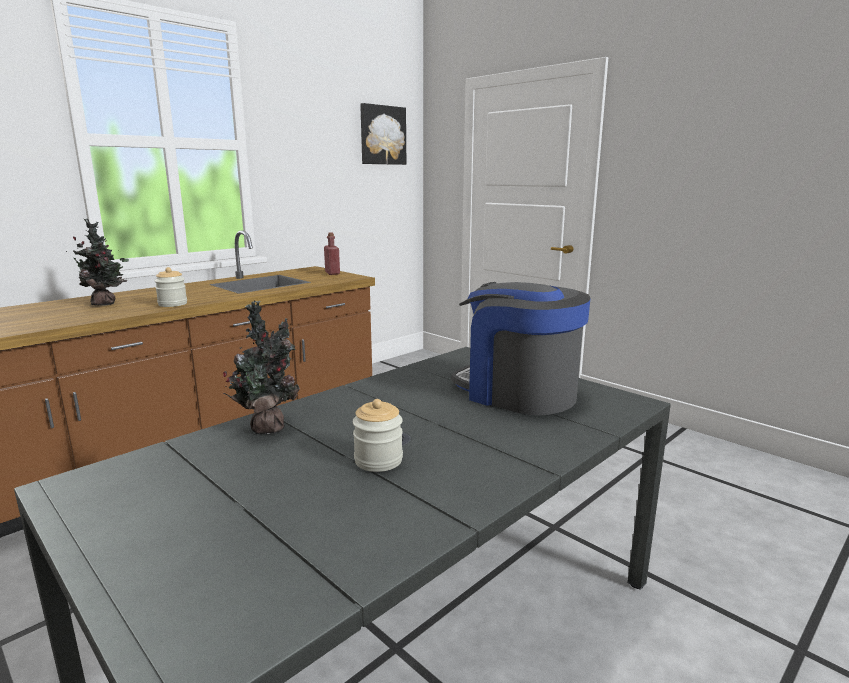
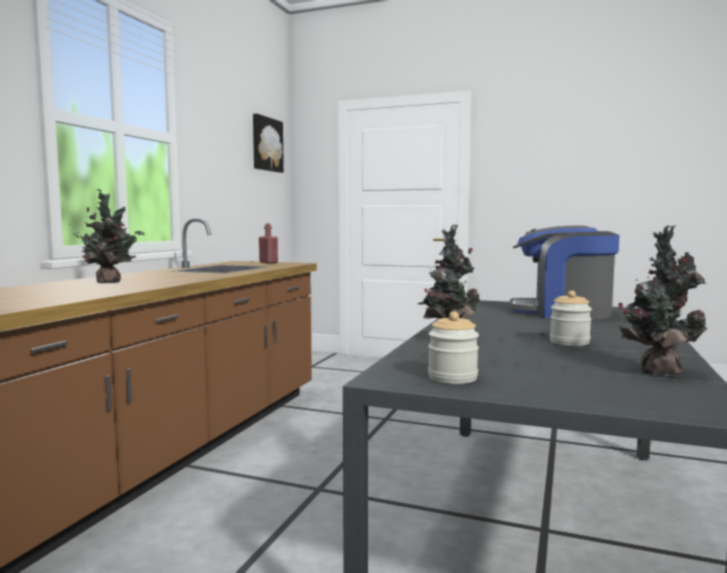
camera: 25 degrees left, 10 degrees down
(172, 304) = (187, 279): jar -> jar (452, 377)
(336, 553) = (657, 371): none -> potted plant

